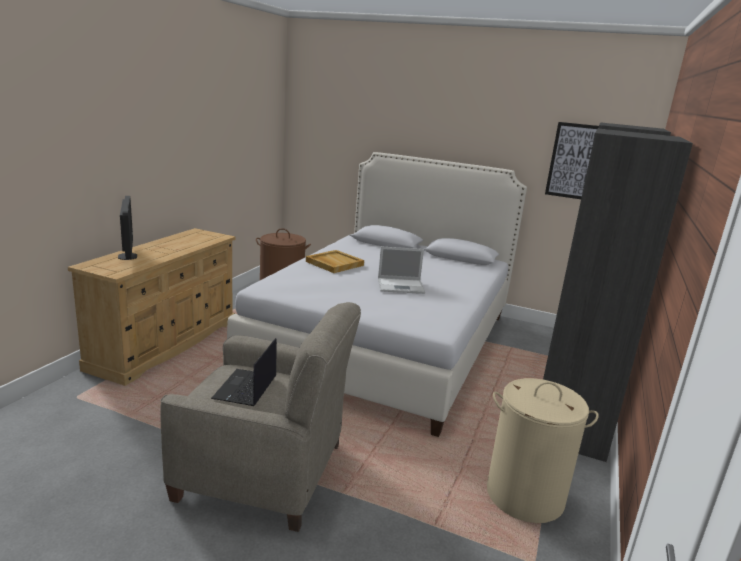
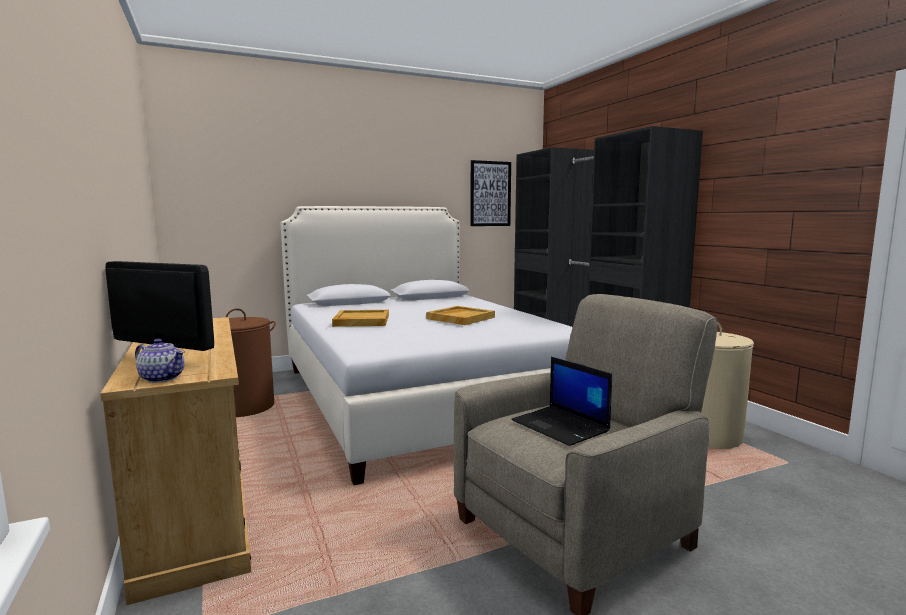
camera: 45 degrees left, 10 degrees down
(98, 267) = (162, 378): none -> teapot
(401, 286) = (460, 318): laptop -> beige tray

